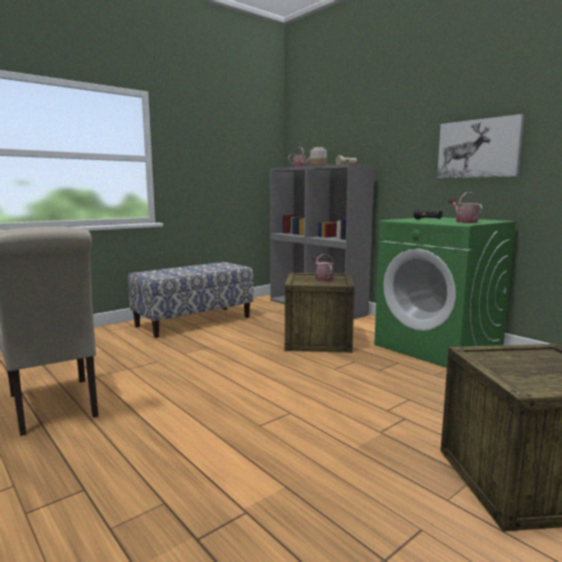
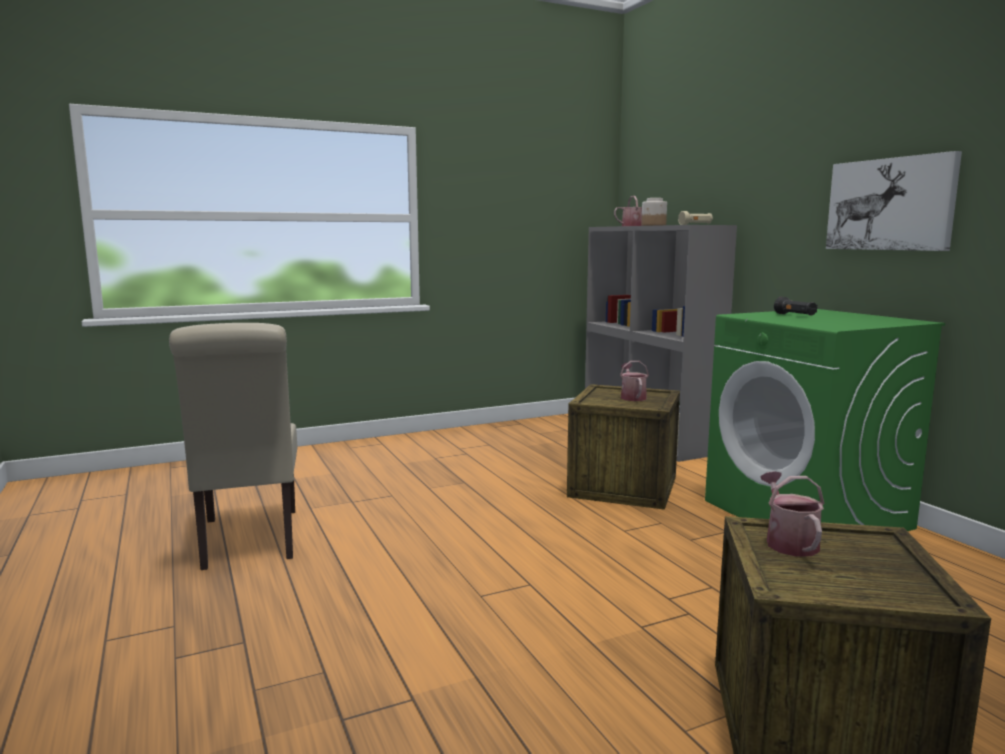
camera: 15 degrees right, 0 degrees up
(194, 321) = (463, 444): bench -> none
(464, 221) = (845, 322): watering can -> watering can (788, 542)

